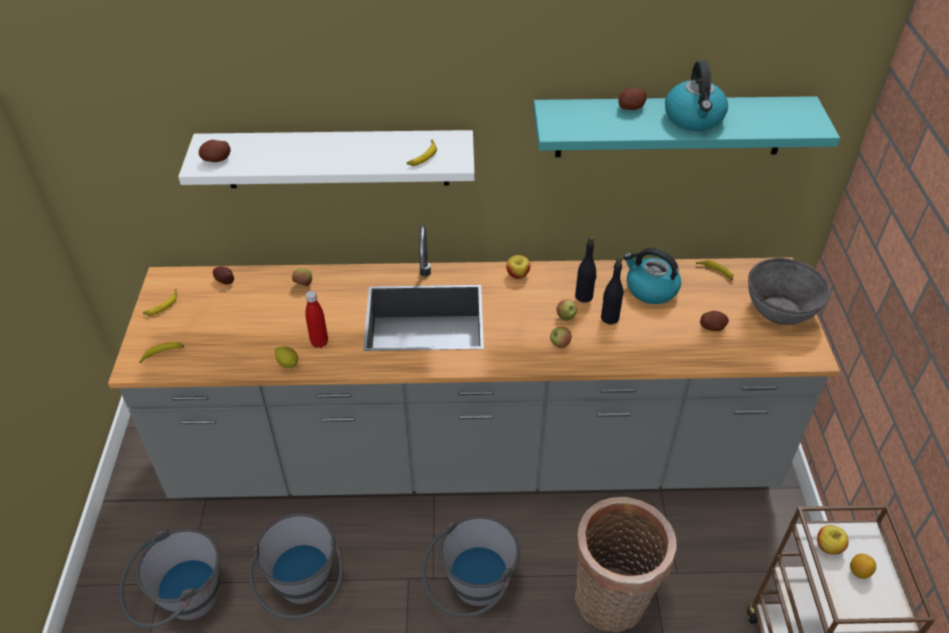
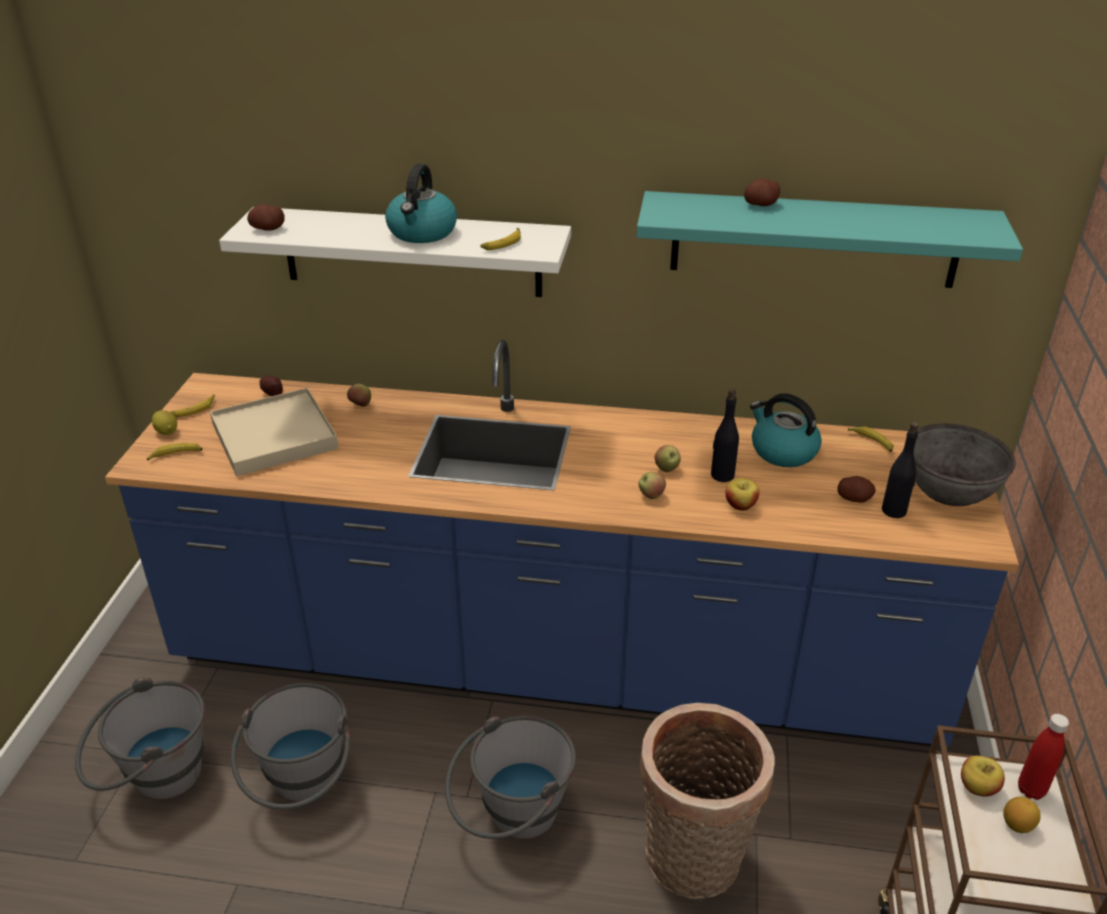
camera: 10 degrees right, 10 degrees down
(240, 324) = (274, 436): none -> beige tray
(288, 363) = (315, 479): lemon -> lemon (167, 431)
(319, 342) = (359, 463): red bottle -> red bottle (1031, 790)
(474, 456) = (553, 662): grey counter -> blue counter
(517, 274) = (619, 420): apple -> apple (740, 505)
(584, 296) = (695, 450): black bottle -> black bottle (894, 511)
(694, 118) = (837, 219): kettle -> kettle (422, 232)

